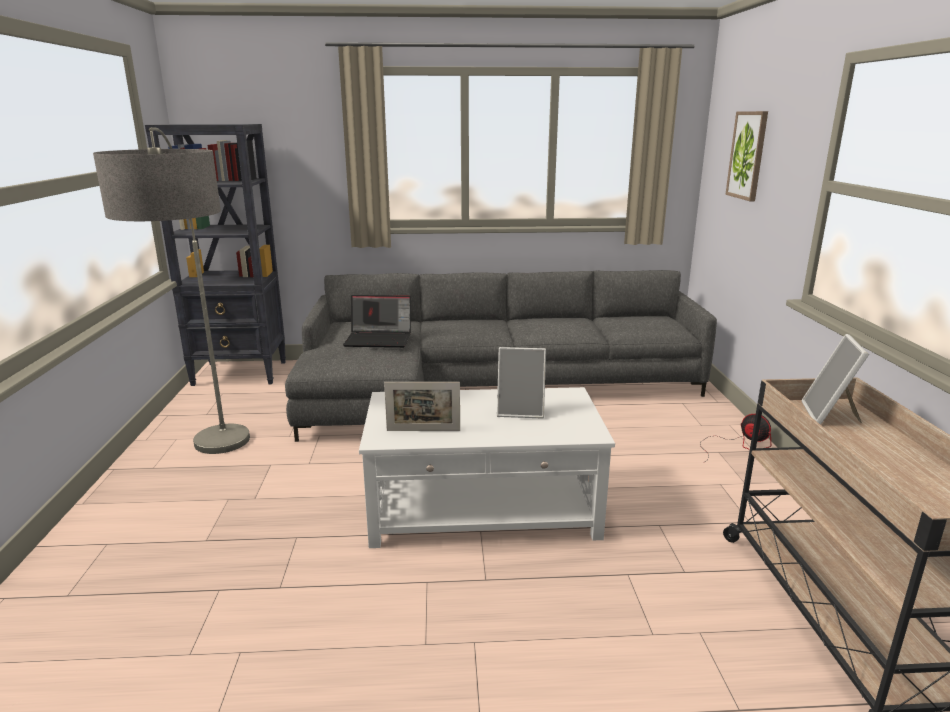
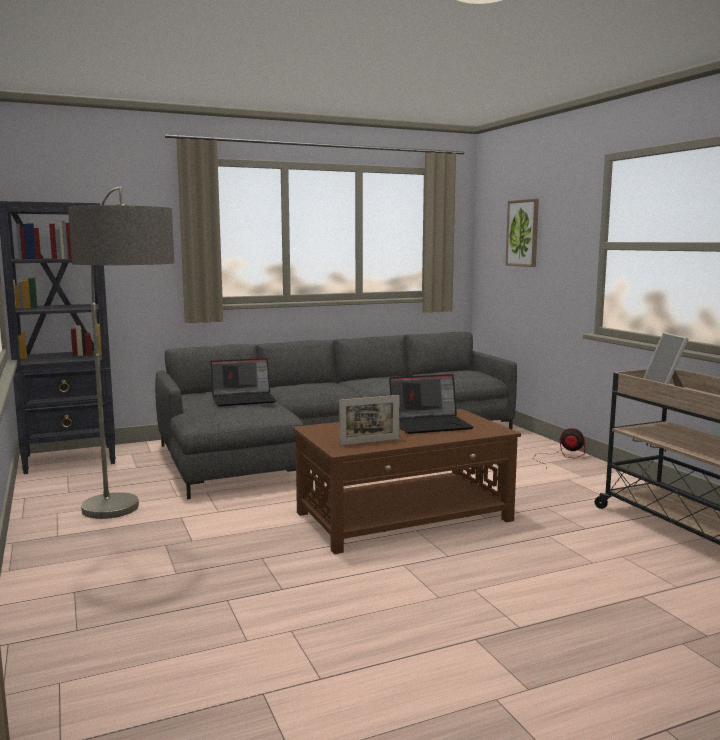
camera: 20 degrees left, 10 degrees down
(484, 507) = (405, 517): white coffee table -> brown coffee table
(521, 411) = (431, 424): picture frame -> laptop

